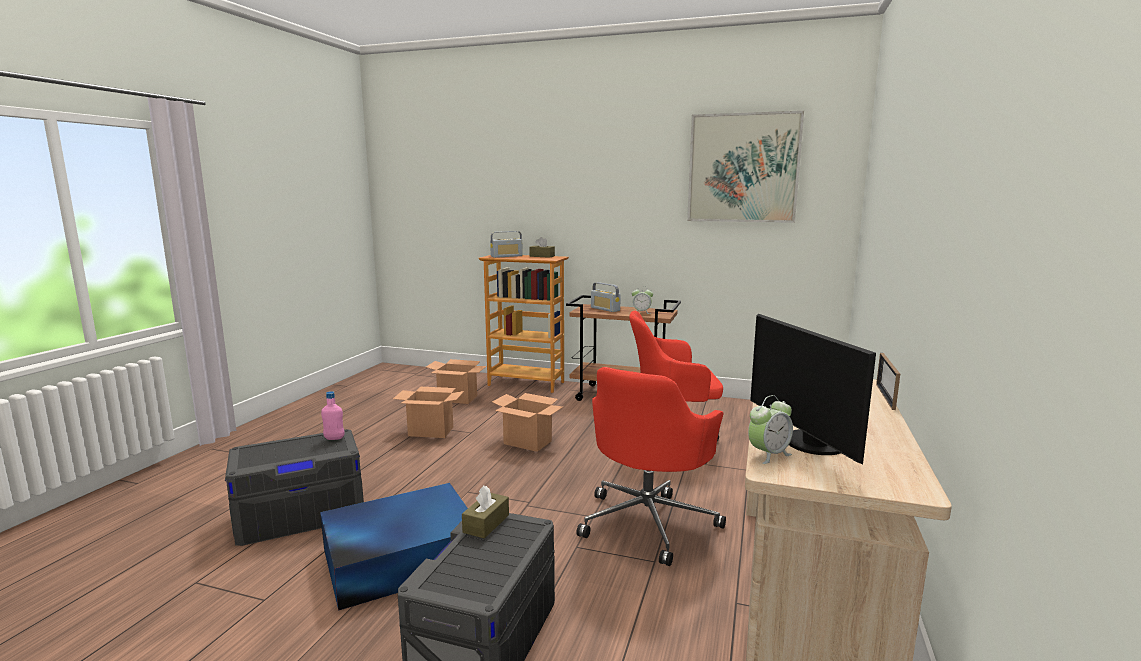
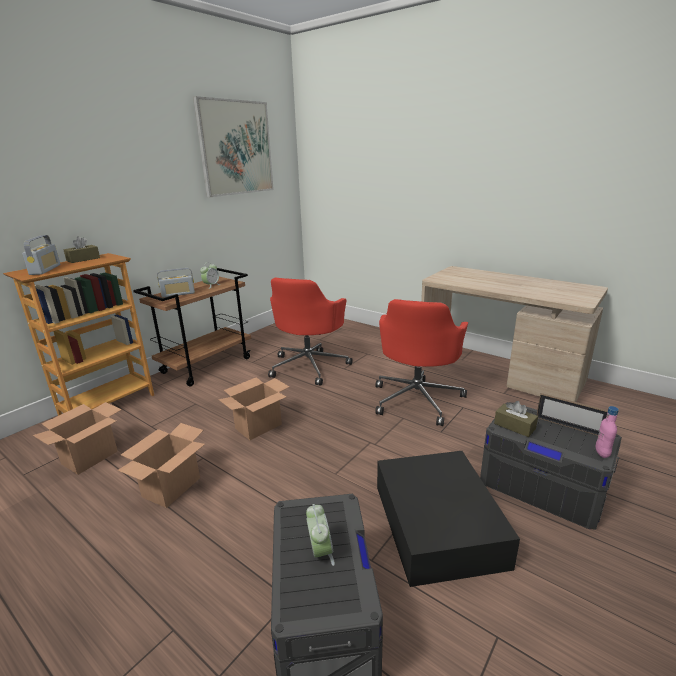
camera: 70 degrees left, 10 degrees up
(334, 438) = (302, 514): pink bottle -> pink bottle (602, 453)
(399, 557) = (437, 526): blue storage box -> black storage box
(649, 522) = (417, 399): red office chair -> red office chair turned 60 degrees clockwise
(768, 455) = (562, 300): alarm clock -> alarm clock (320, 552)
(809, 444) = (546, 291): monitor -> none
(885, 396) = (478, 270): picture frame -> picture frame (568, 426)

